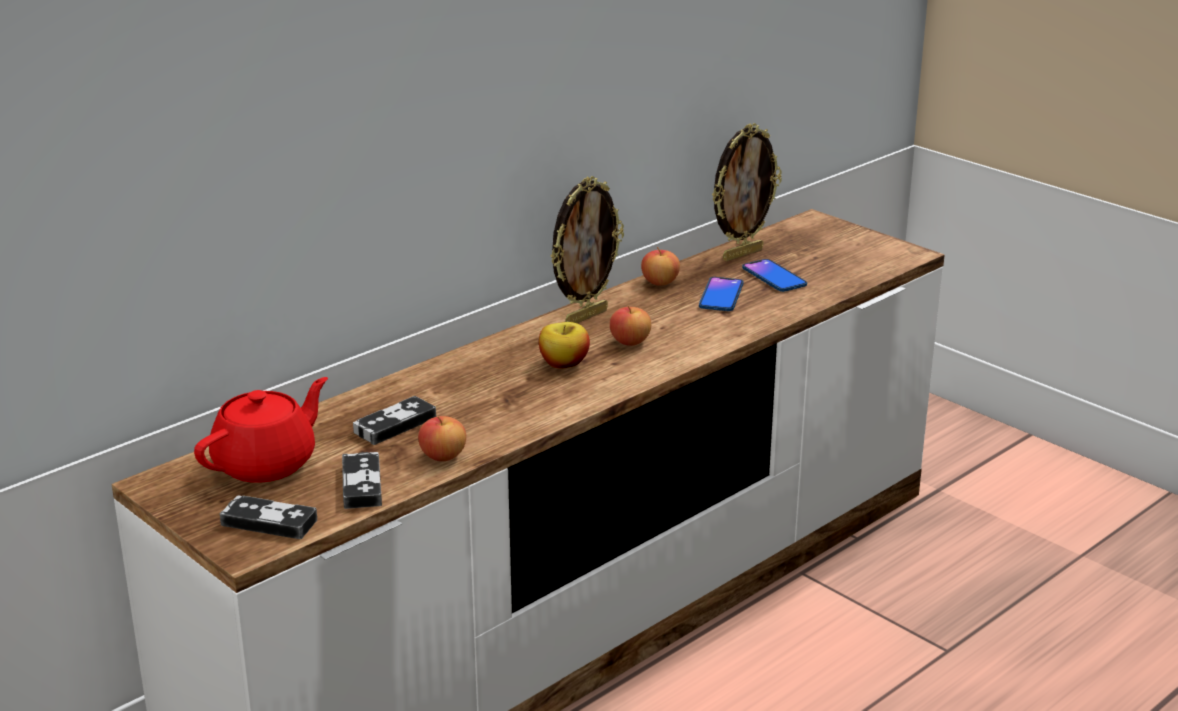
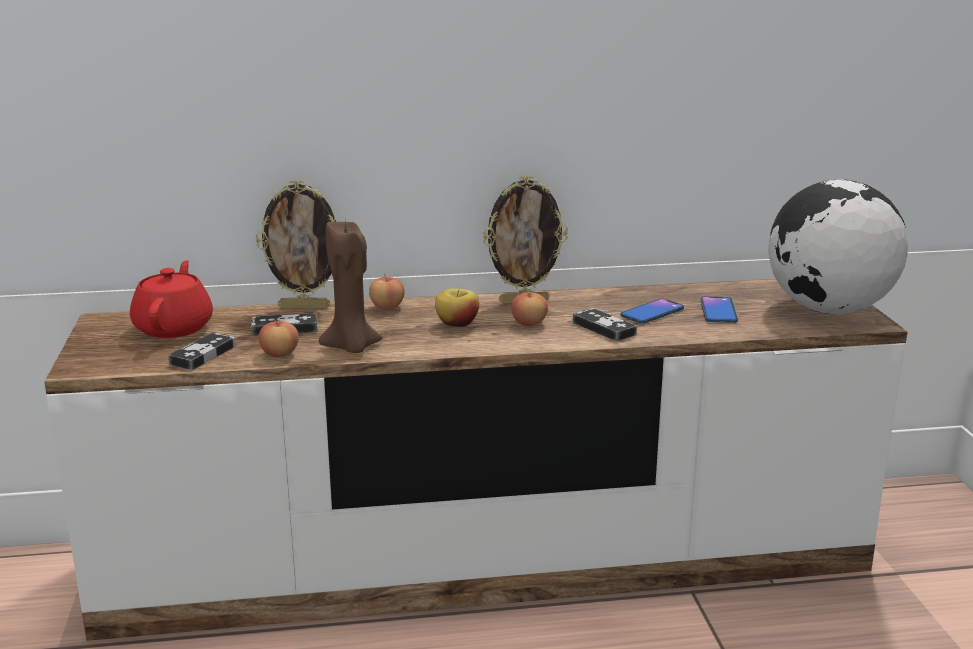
camera: 35 degrees right, 5 degrees down
(267, 464) = (174, 327): red teapot -> red teapot turned 75 degrees counterclockwise
(269, 522) = (116, 358): game controller -> game controller (604, 328)
(504, 424) = (351, 347): none -> brown candle
(660, 282) = (618, 293): apple -> apple (387, 307)
(741, 254) = (717, 291): picture frame -> picture frame (304, 307)
(859, 249) = (828, 310): none -> globe

